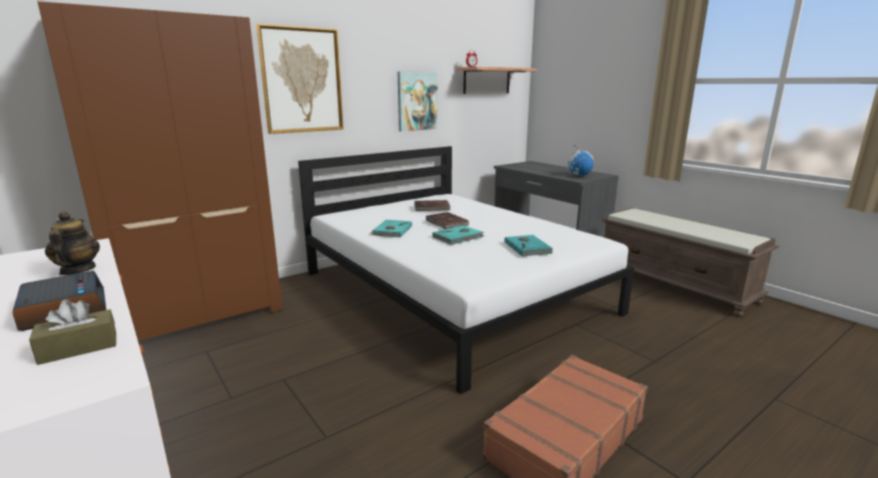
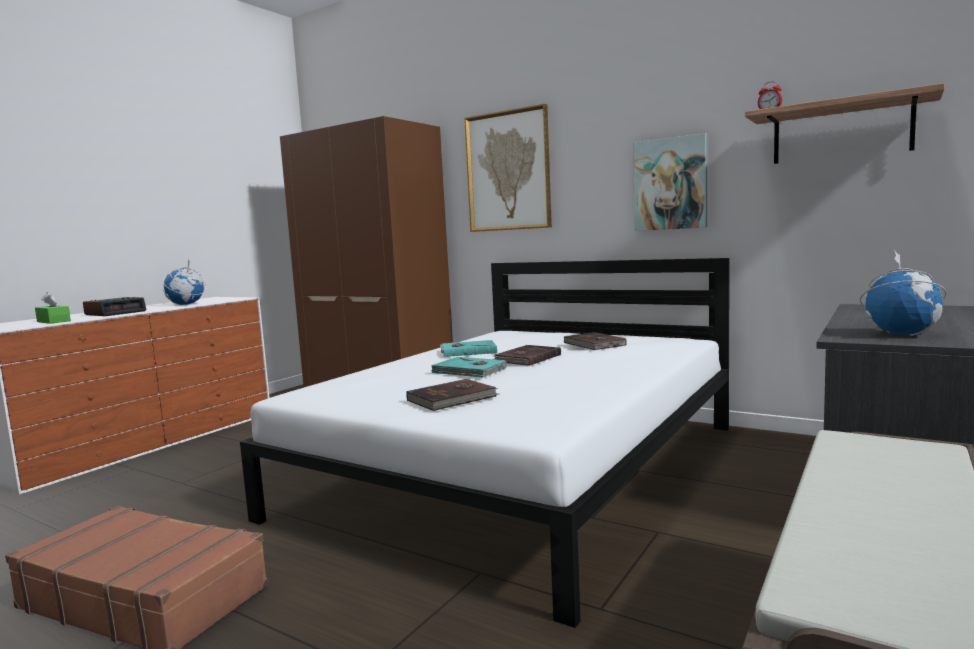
camera: 70 degrees right, 10 degrees down
(77, 270) = (186, 304): teapot -> globe
(79, 347) = (53, 321): brown tissue box -> green tissue box
(528, 247) = (453, 398): turquoise book -> brown book

